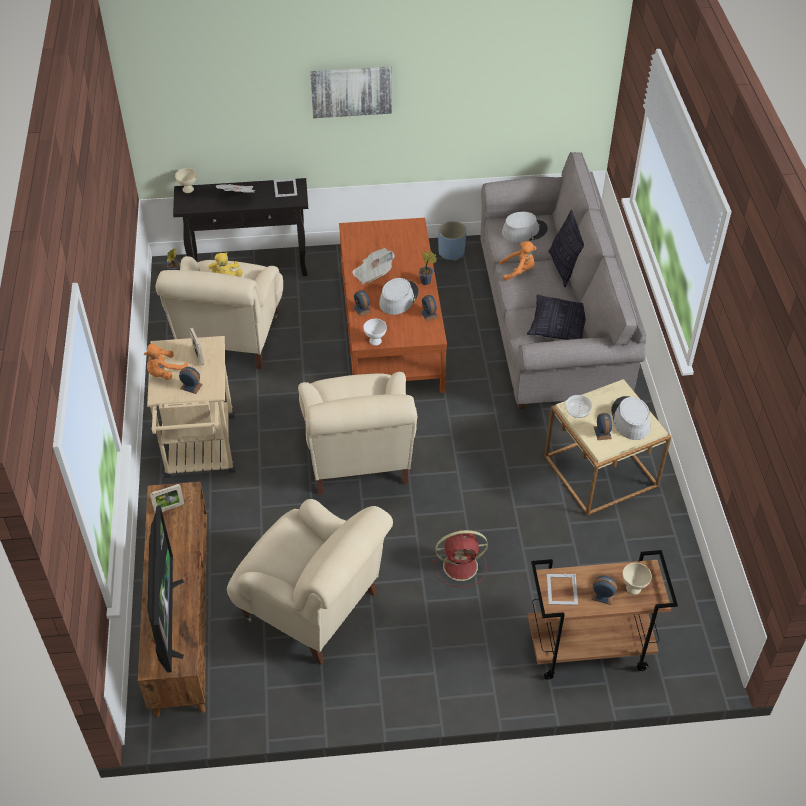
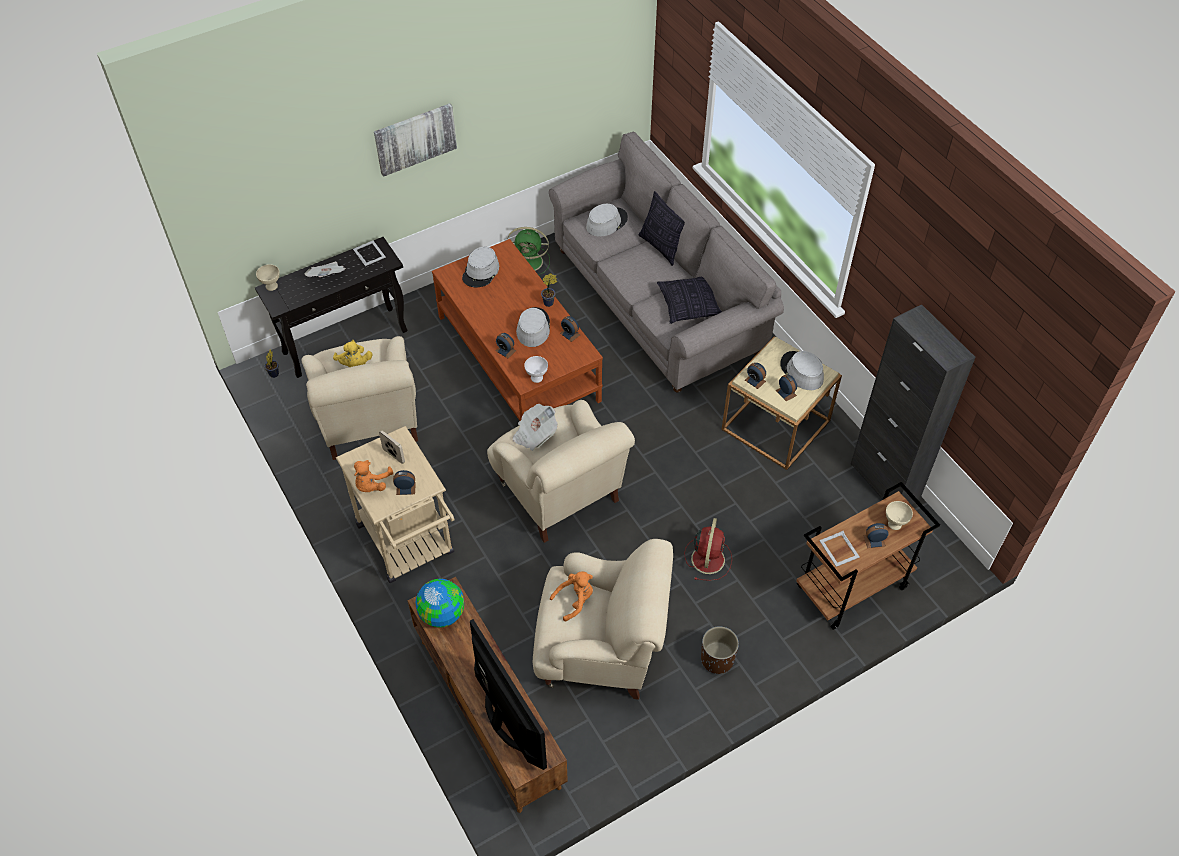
camera: 25 degrees left, 5 degrees up
(169, 508) = (442, 614): picture frame -> globe
(373, 274) = (495, 312): newspaper -> newspaper (534, 434)
(381, 237) = (481, 272): none -> grey hat
(415, 660) = (717, 659): none -> brown planter
(451, 252) = (530, 262): blue planter -> green fan
(462, 566) = (708, 558): red fan -> red fan turned 45 degrees counterclockwise
(518, 271) = (622, 263): orange plush toy -> orange plush toy (575, 600)
(578, 411) = (755, 380): bowl -> alarm clock
(681, 563) = (884, 482): none -> black cabinet

